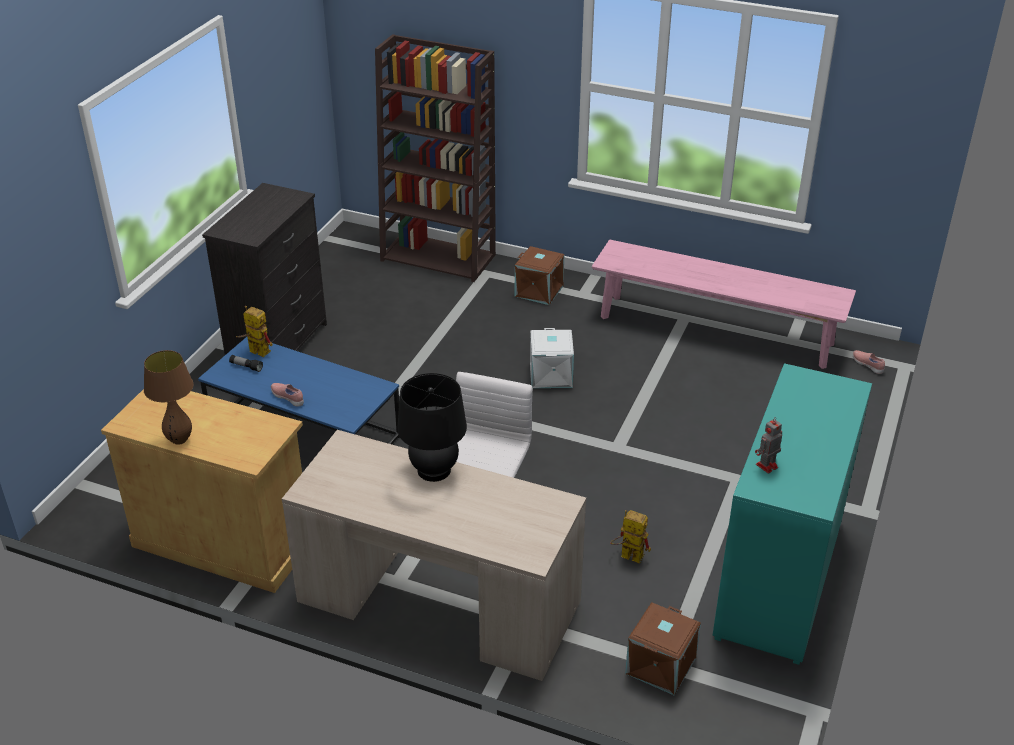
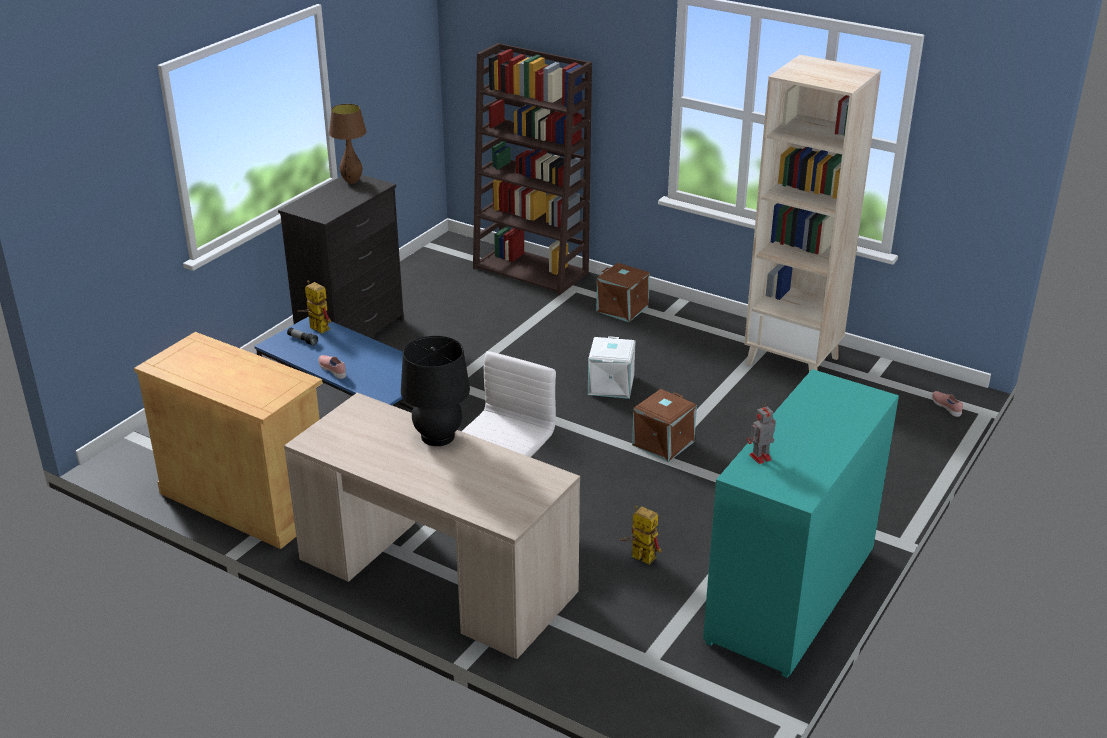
camera: 10 degrees right, 5 degrees down
(179, 440) = (202, 383): brown table lamp -> brown table lamp (352, 181)
(661, 666) = (642, 661): brown storage box -> brown storage box (663, 444)
(715, 331) = (793, 361): pink bench -> beige bookcase

